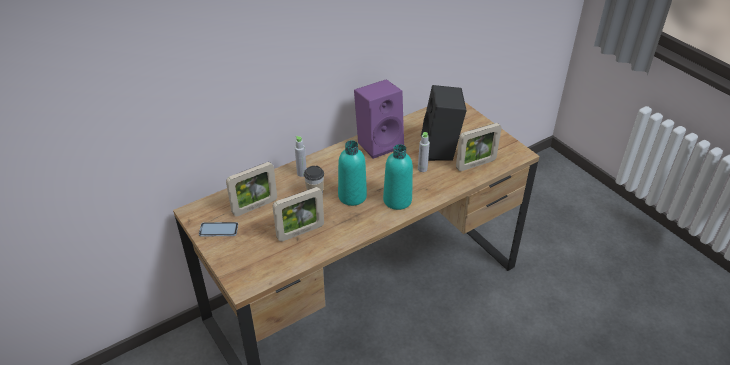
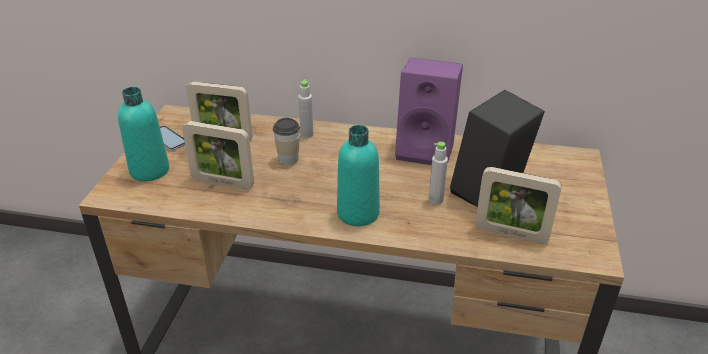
camera: 45 degrees right, 5 degrees down
(352, 196) = (319, 181): turquoise bottle -> turquoise bottle (149, 170)

